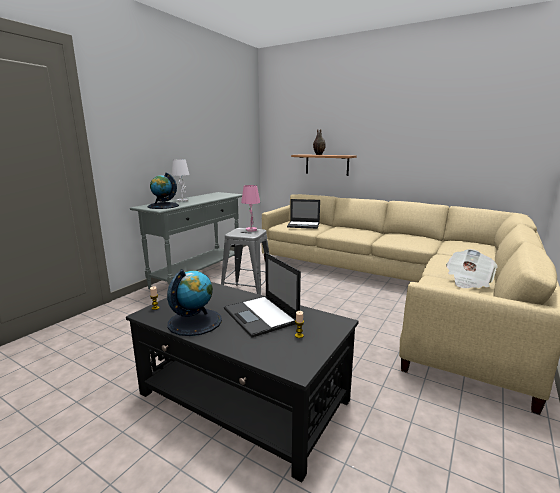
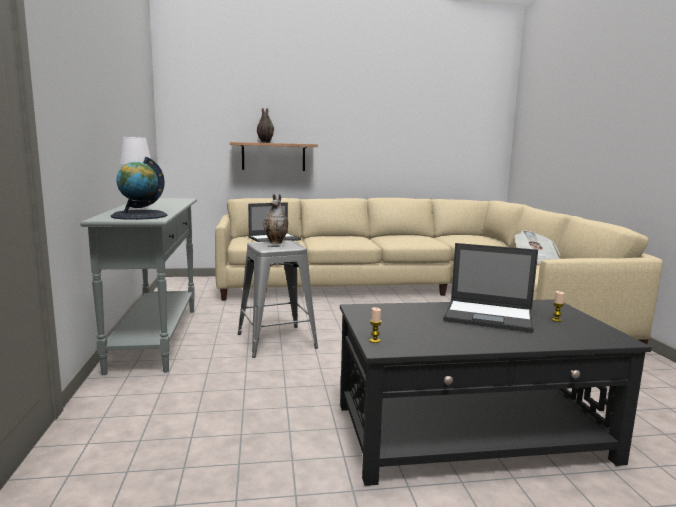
camera: 40 degrees left, 5 degrees down
(194, 321) = (452, 338): globe -> none
(251, 230) = (277, 242): pink table lamp -> vase

